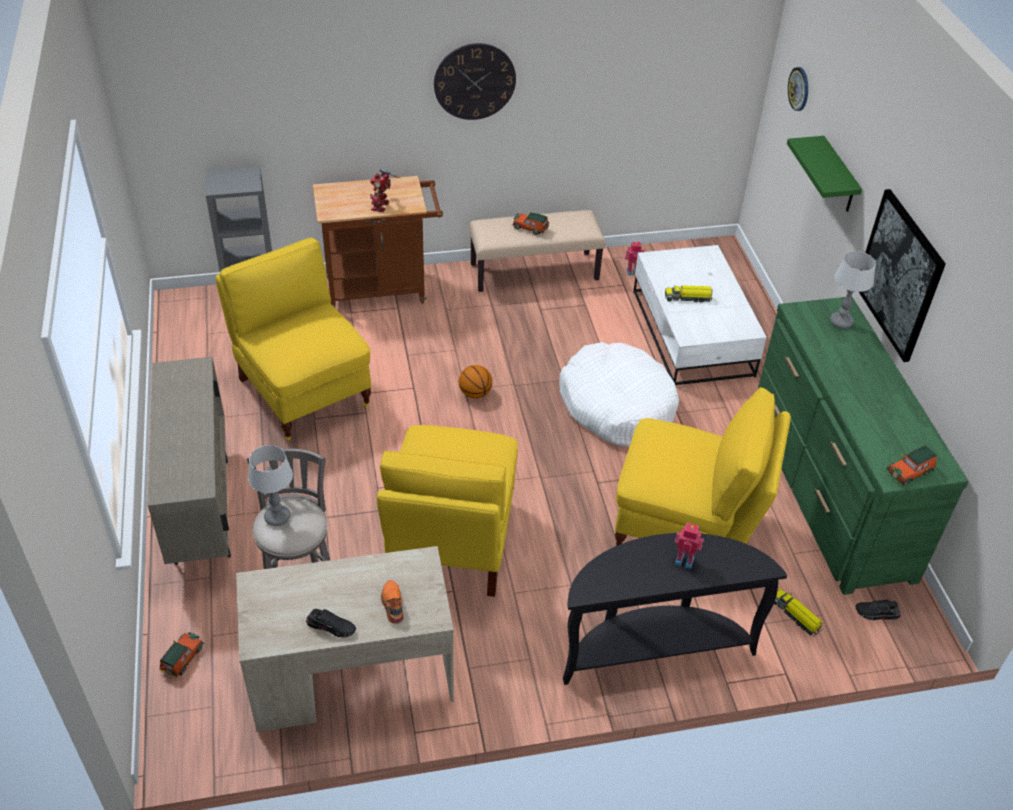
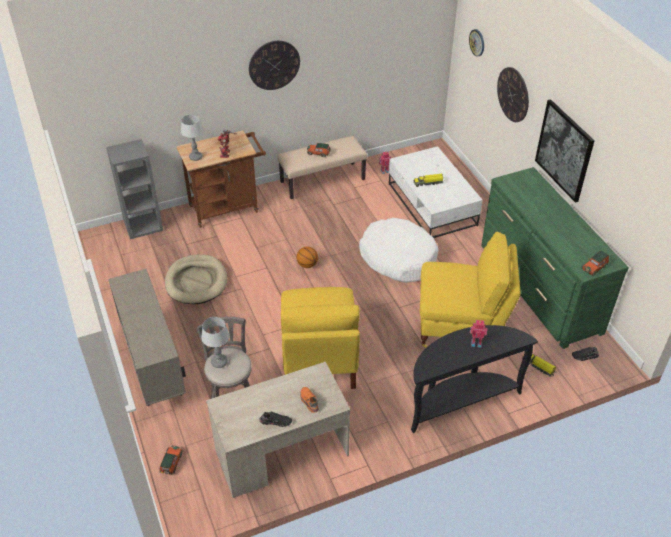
camera: 10 degrees left, 0 degrees up
(303, 391) = (196, 282): yellow chair -> beige dog bed
(838, 176) = (513, 94): green shelf -> wall clock
(840, 322) = (531, 184): table lamp -> table lamp (195, 157)

